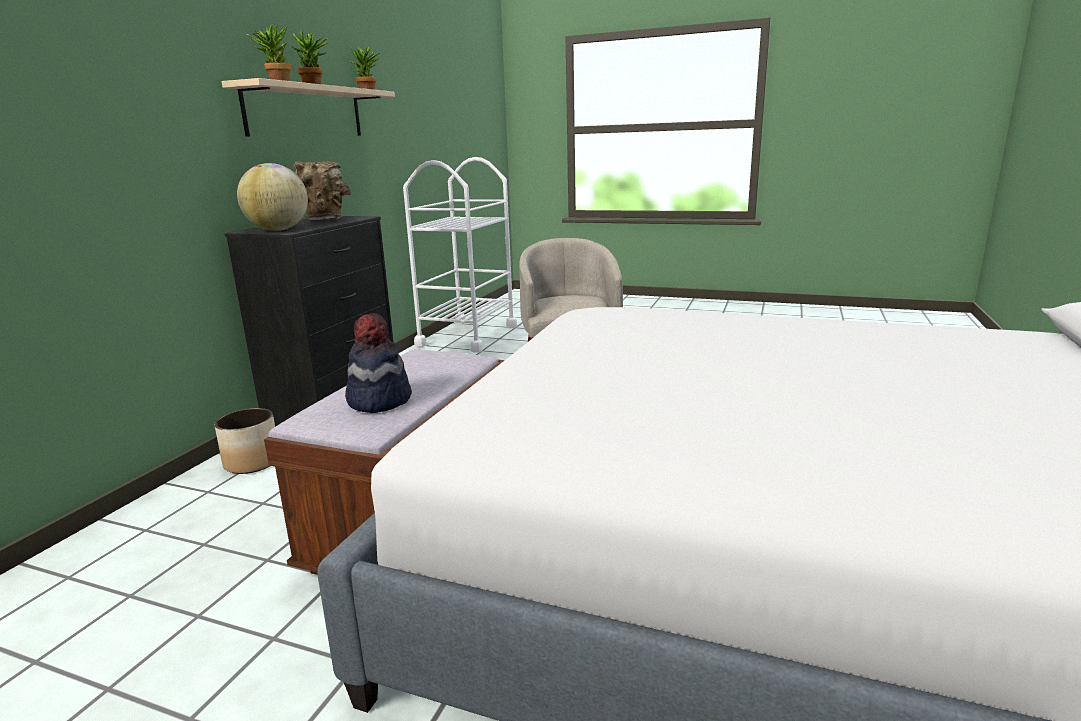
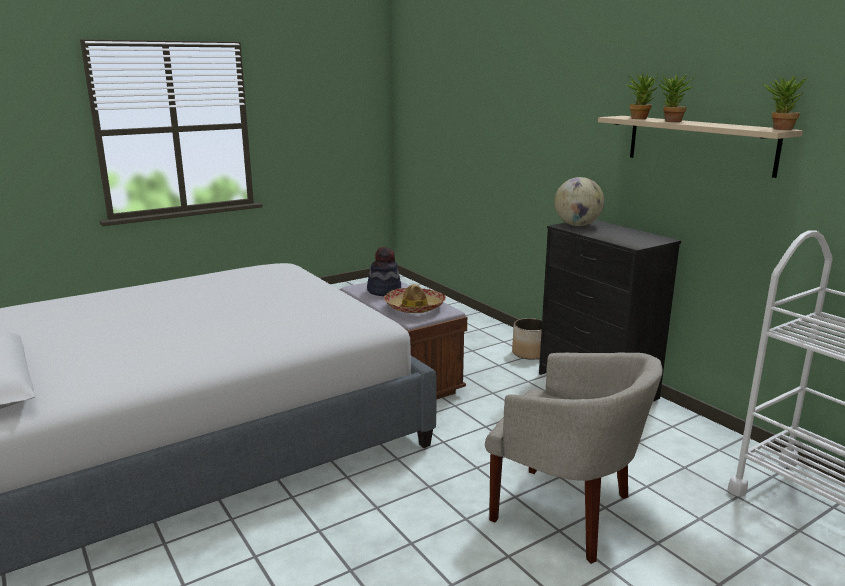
camera: 125 degrees right, 0 degrees up
(322, 220) = (629, 236): brown vase -> none
(434, 365) = (414, 307): none -> hat

